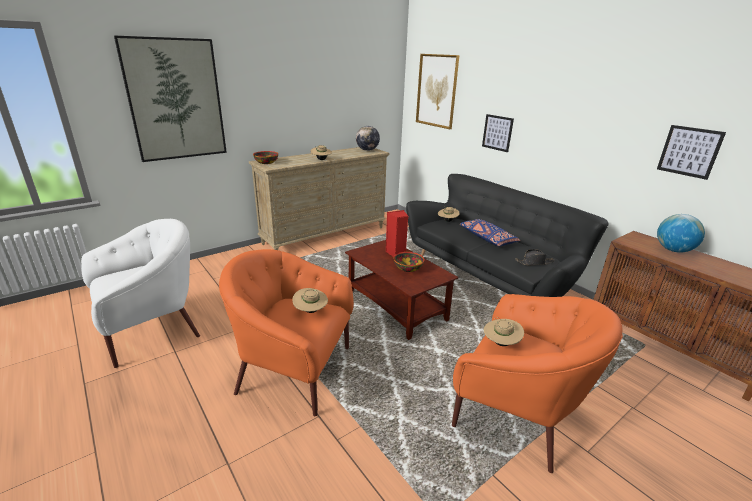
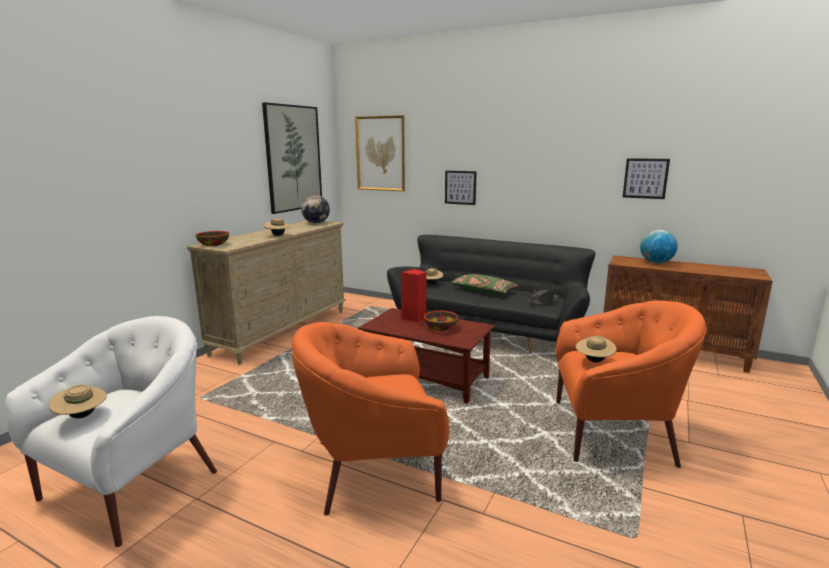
camera: 25 degrees left, 10 degrees down
(176, 100) = (94, 170): picture -> picture (293, 158)
(310, 311) = (394, 381): beige hat -> beige hat (82, 416)
(487, 238) = (483, 291): blue pillow -> green pillow

